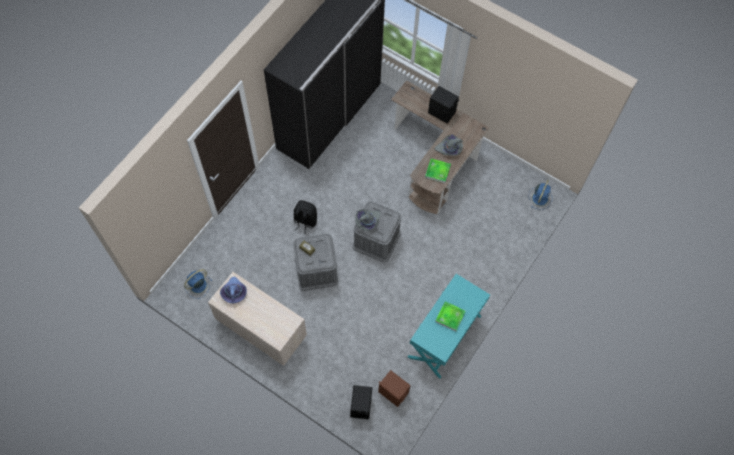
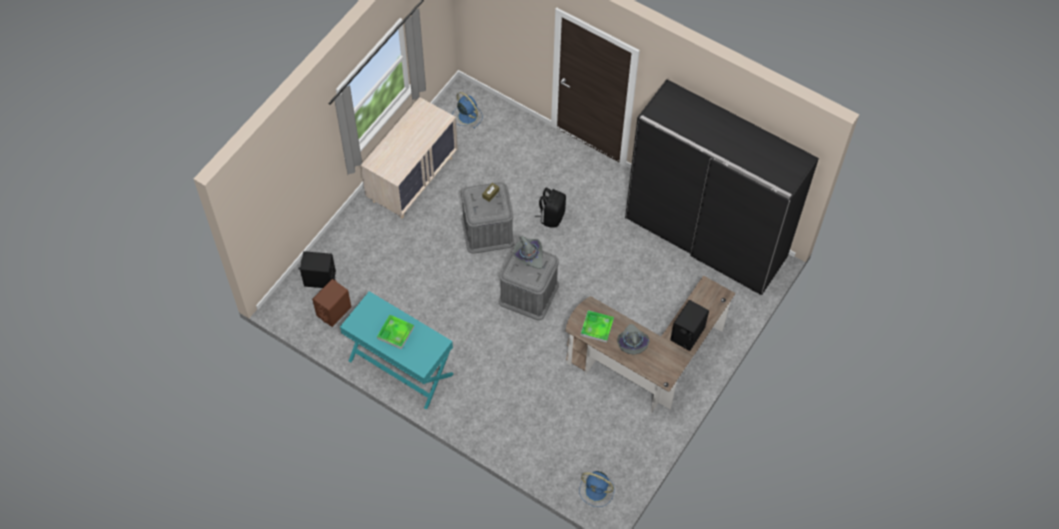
camera: 90 degrees right, 5 degrees down
(234, 292) = (430, 119): purple hat -> none

